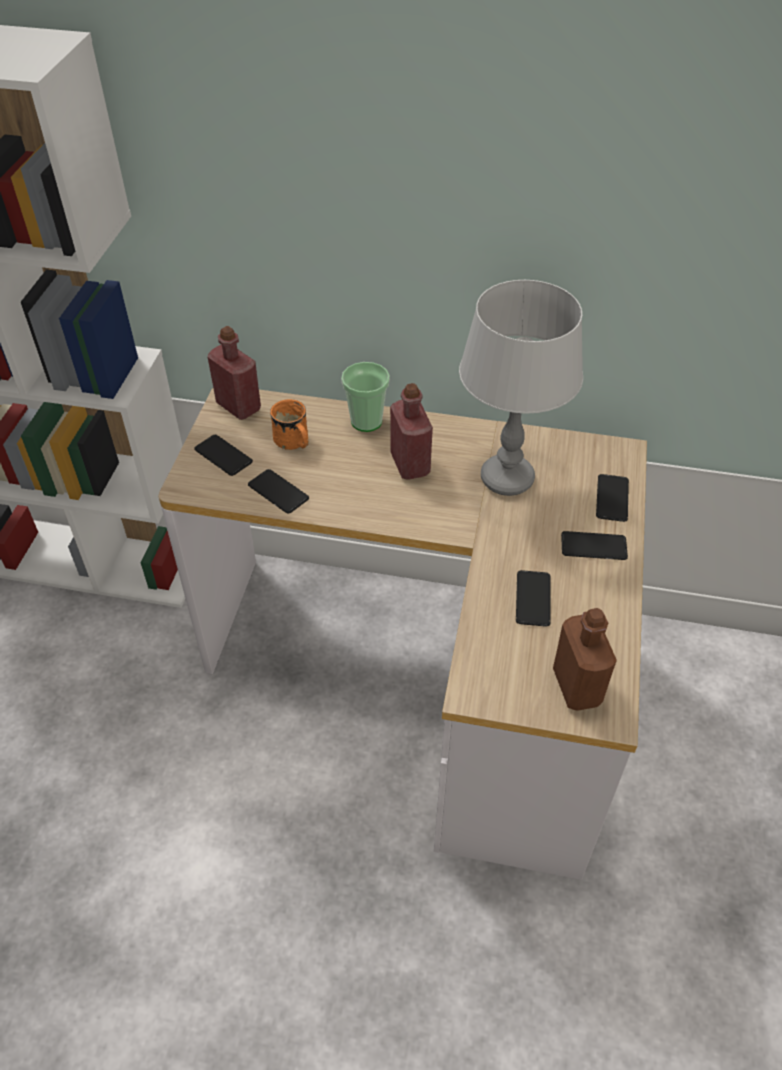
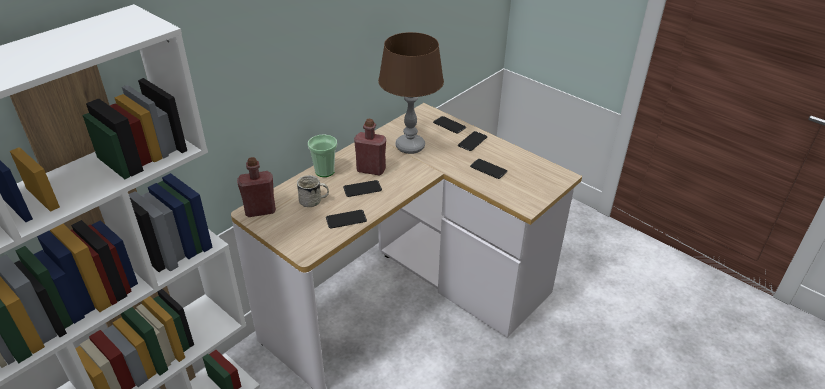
camera: 60 degrees left, 10 degrees down
(223, 456) = (296, 230): phone -> phone (362, 189)
(294, 443) = (314, 201): orange mug -> white mug
(507, 479) = (410, 146): grey table lamp -> brown table lamp
(577, 686) = (544, 178): brown bottle -> none

